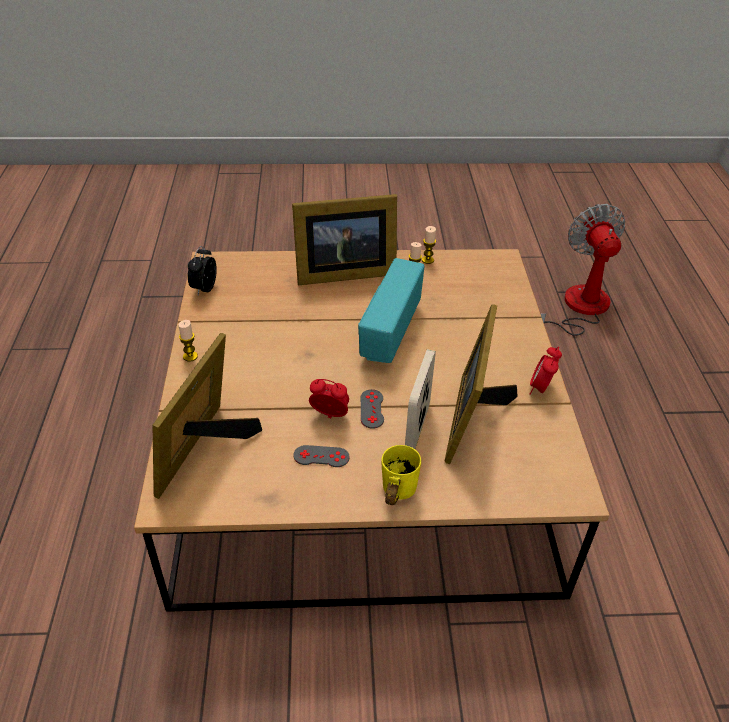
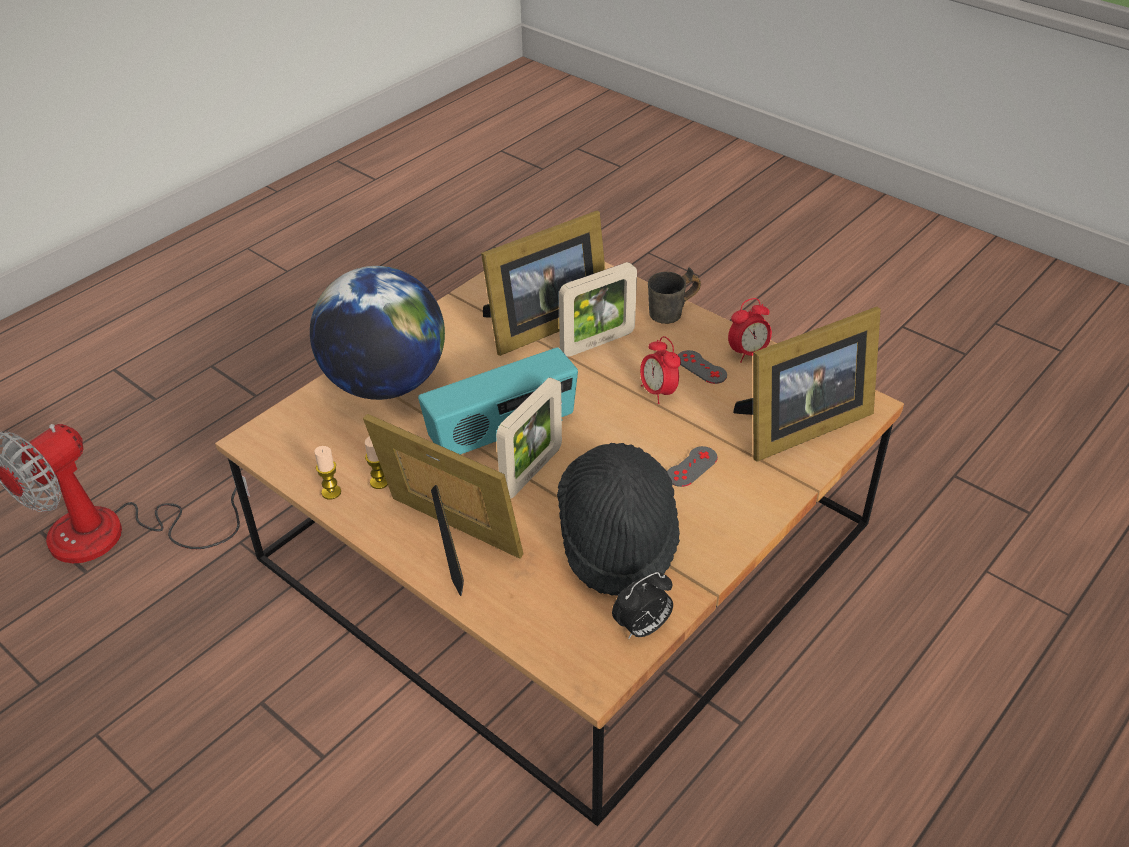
camera: 135 degrees left, 0 degrees up
(190, 356) = (740, 533): candle -> none
(258, 317) = (617, 538): none -> black hat
(345, 322) = (531, 472): none -> picture frame
(372, 409) = (614, 377): grey game controller -> grey game controller (691, 467)
(393, 493) = (674, 316): yellow mug -> grey mug
(496, 320) = (385, 383): none -> globe
(540, 388) = (453, 313): alarm clock -> alarm clock (748, 353)

